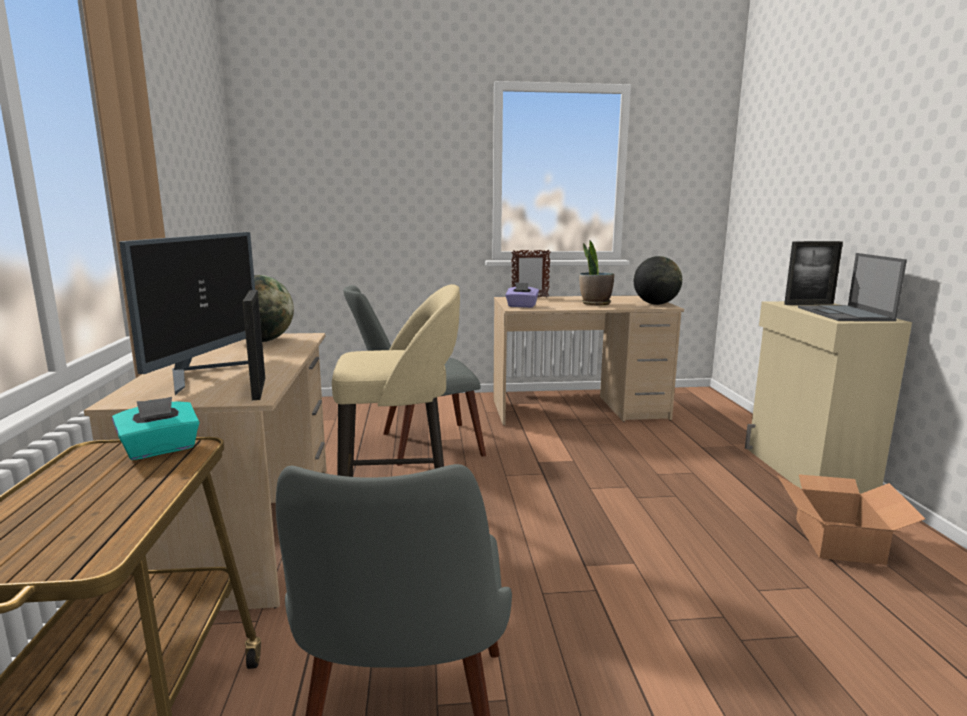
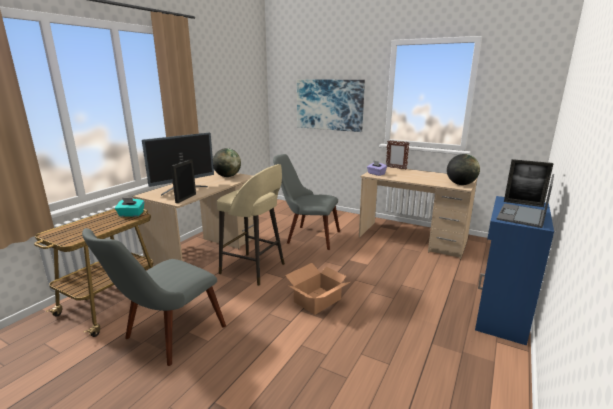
camera: 35 degrees right, 5 degrees up
(381, 195) = (329, 104): none -> picture
(595, 304) = (422, 178): potted plant -> none
(806, 472) = (500, 314): beige cabinet -> blue cabinet
(839, 540) = (449, 353): cardboard box -> cardboard box (318, 300)

